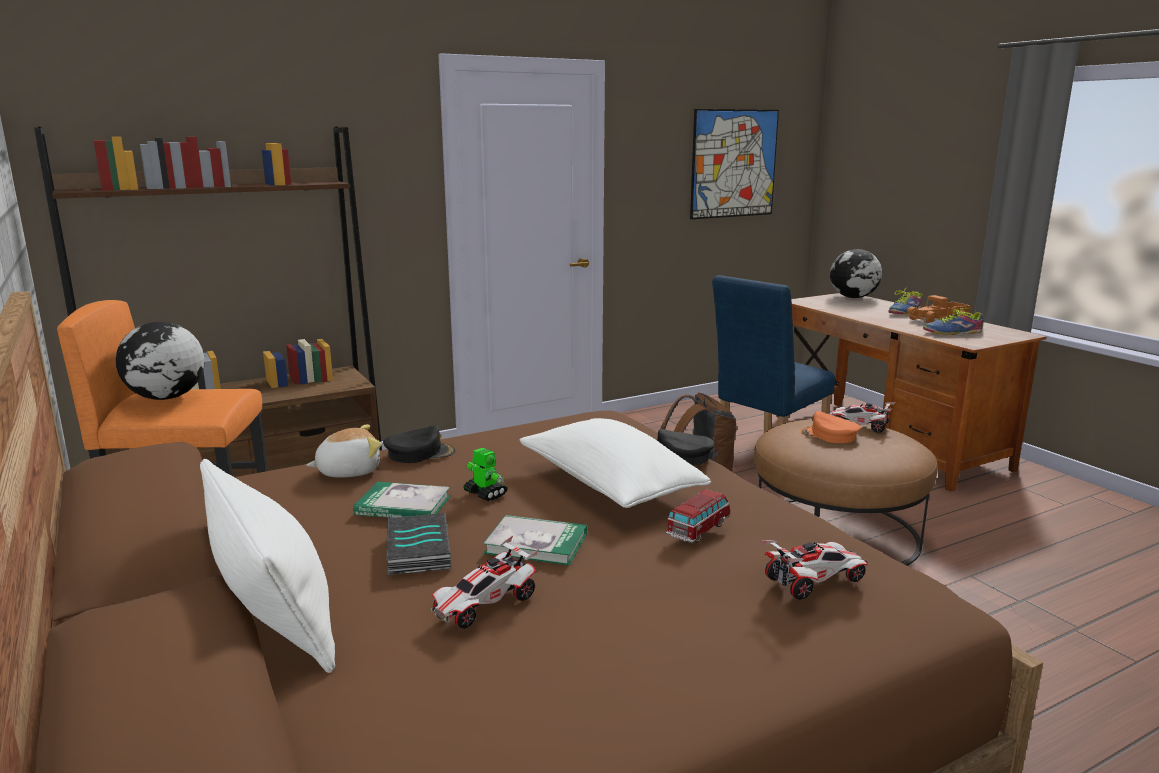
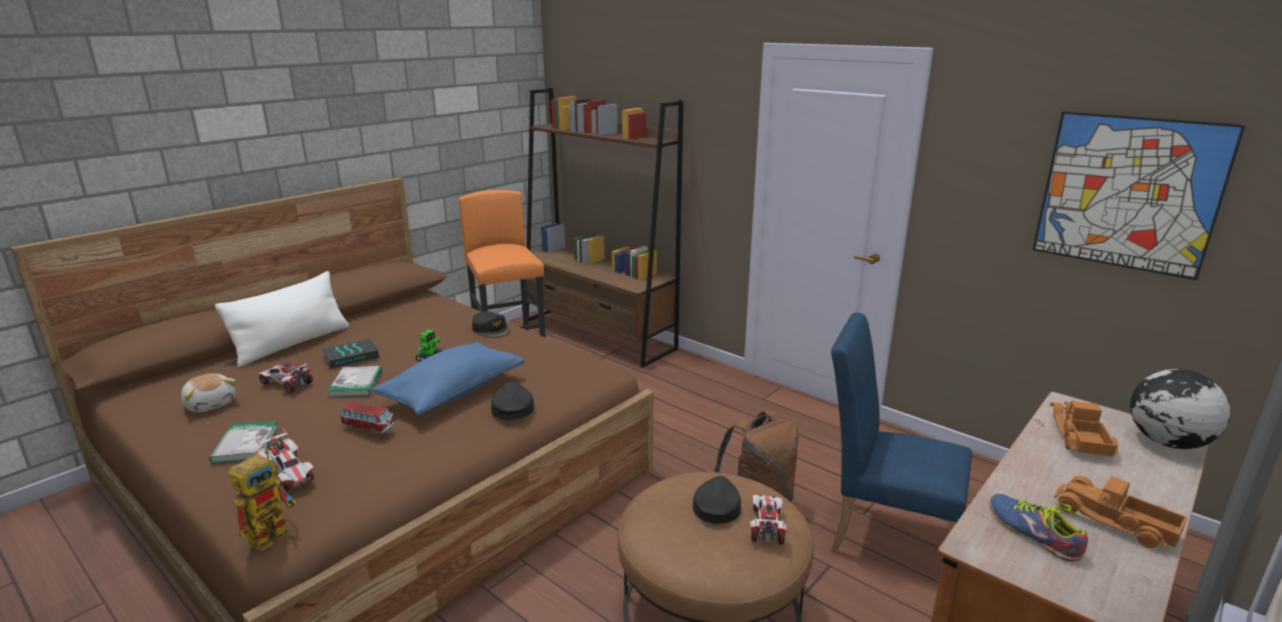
camera: 70 degrees right, 5 degrees up
(166, 398) = (496, 250): globe -> none
(348, 471) = (457, 319): plush toy -> plush toy (211, 404)
(403, 505) = (409, 342): book -> book (246, 444)
(609, 486) = (453, 392): white pillow -> blue pillow
(829, 435) = (716, 506): orange cap -> black cap
(843, 307) = (1079, 437): none -> toy truck
(905, 312) = (1128, 489): shoe -> none
(937, 597) = (274, 532): none -> toy robot

